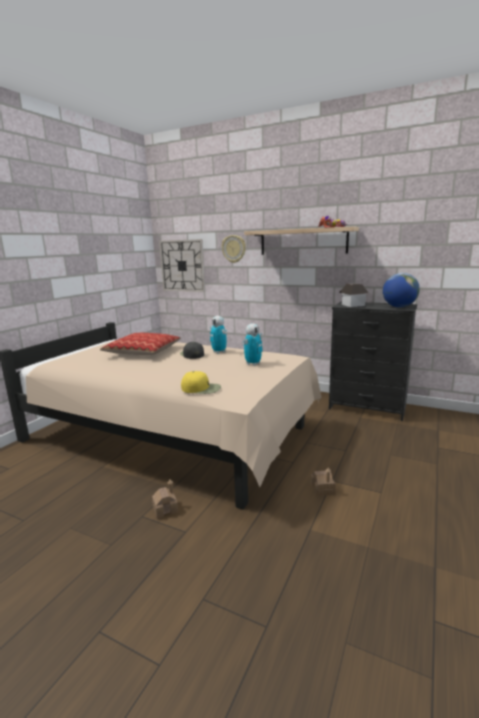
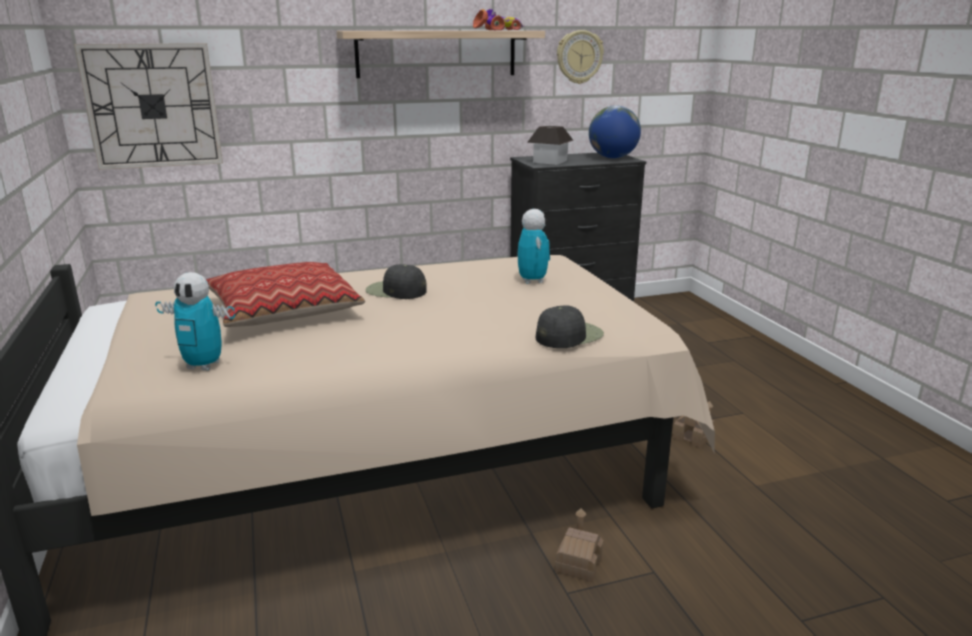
camera: 45 degrees left, 5 degrees up
(201, 388) = (568, 335): yellow cap -> black cap
(219, 352) = (429, 276): toy robot -> toy robot (203, 365)
(234, 249) = (291, 66): wall clock -> wall clock (579, 57)

